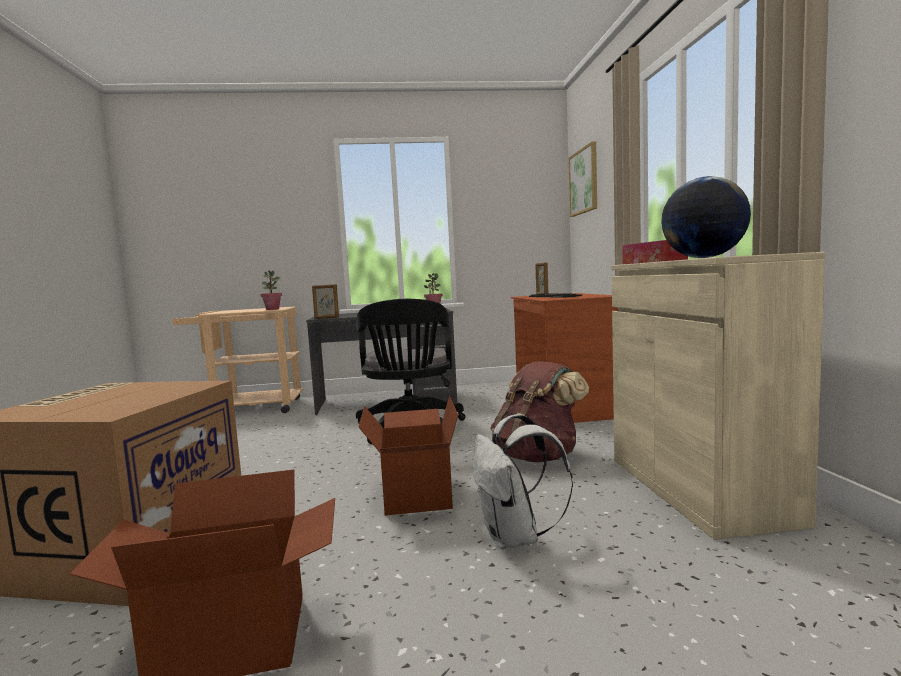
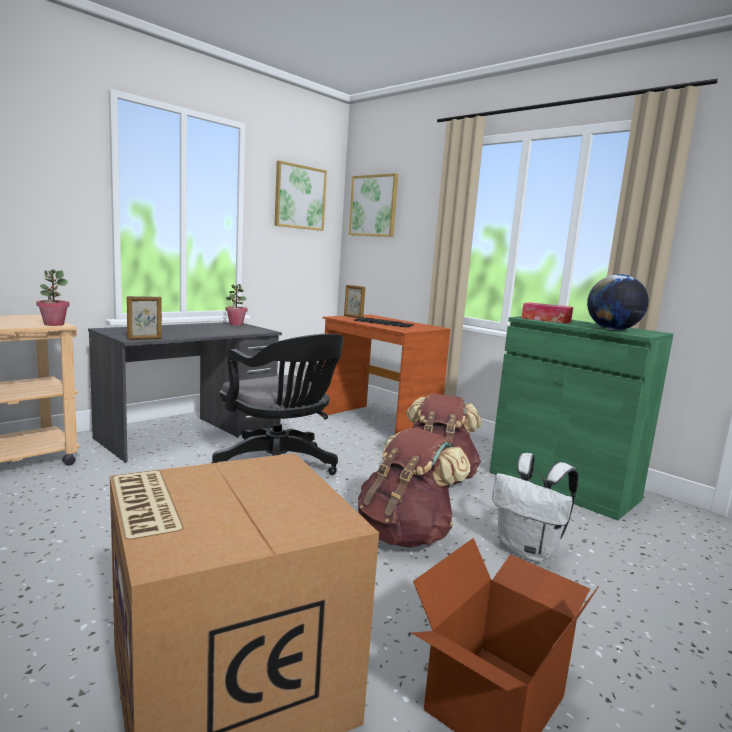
camera: 40 degrees left, 5 degrees up
(415, 494) = (404, 535): cardboard box -> brown backpack
(513, 189) = (299, 197): none -> picture
(697, 488) = (562, 486): beige cabinet -> green cabinet

